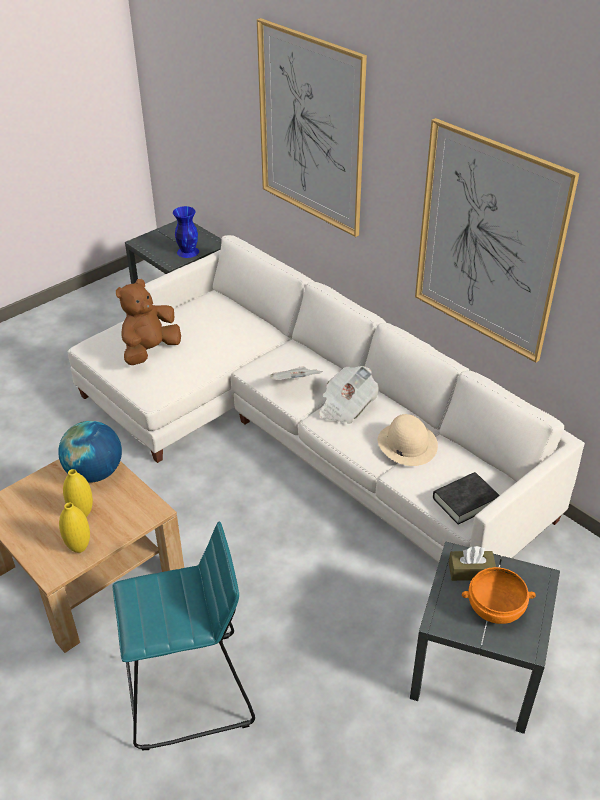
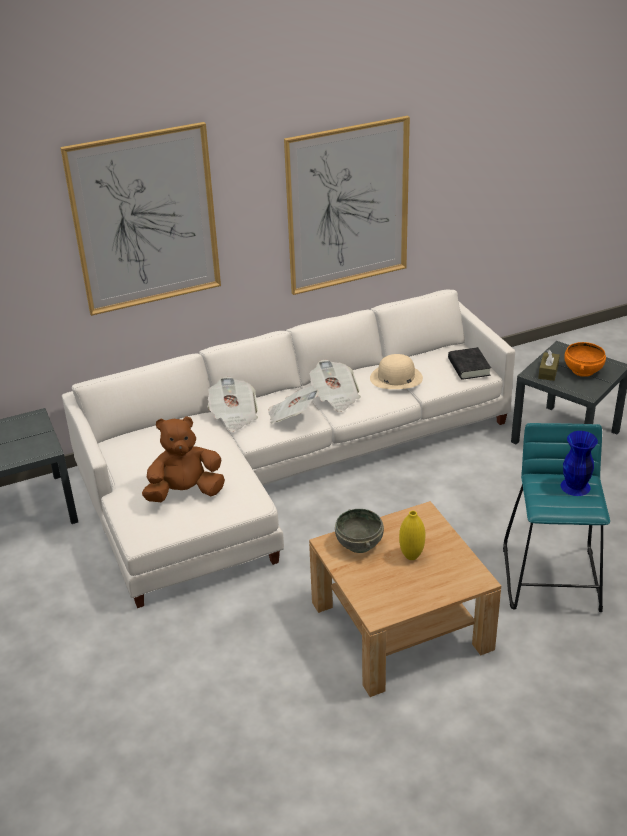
camera: 70 degrees left, 5 degrees down
(79, 547) = (453, 561): yellow vase -> none
(95, 473) = (360, 543): globe -> grey bowl
(150, 351) = (185, 492): brown plush toy -> brown plush toy turned 105 degrees clockwise
(187, 251) = (37, 436): blue vase -> blue vase (575, 486)
(280, 349) = (234, 415): none -> newspaper

